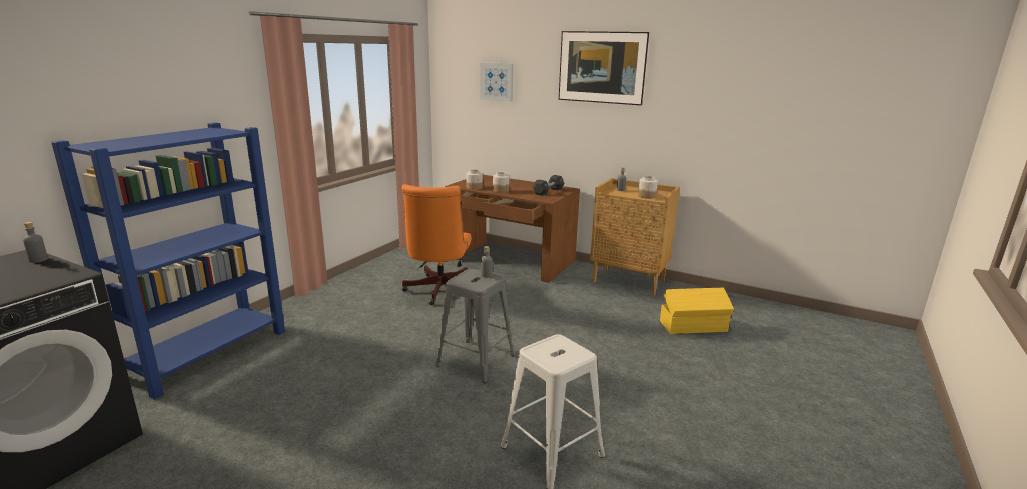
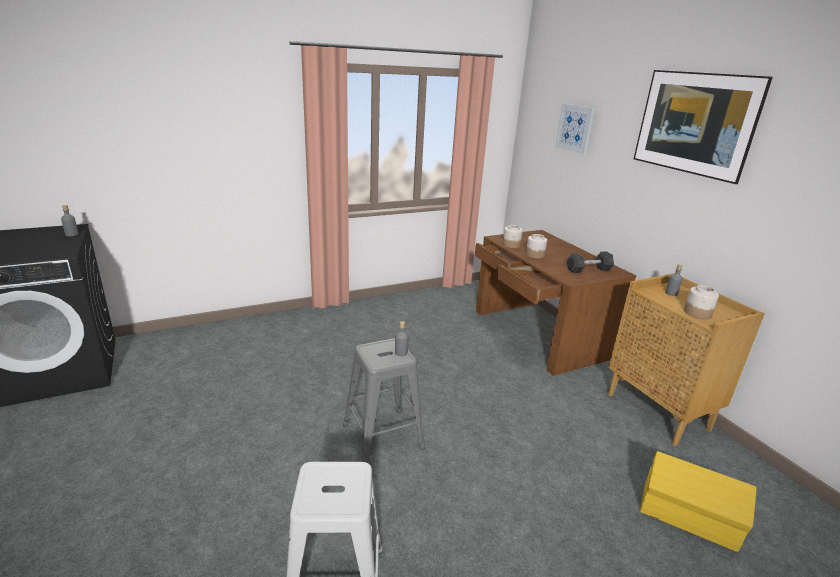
camera: 35 degrees right, 5 degrees up
(206, 353) = (211, 335): blue bookcase -> none
(438, 291) = (431, 343): orange office chair -> none

